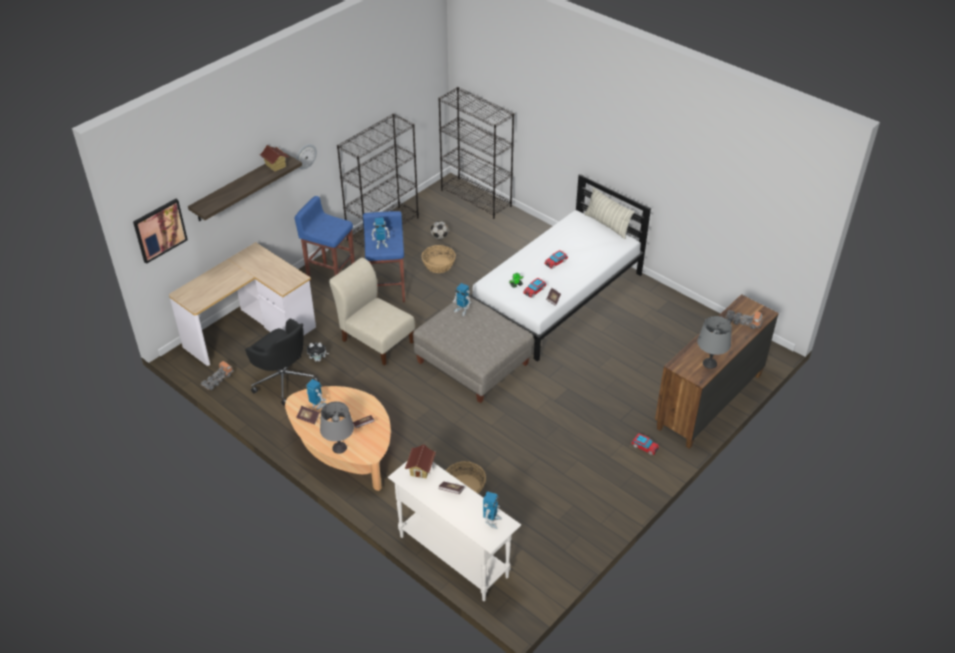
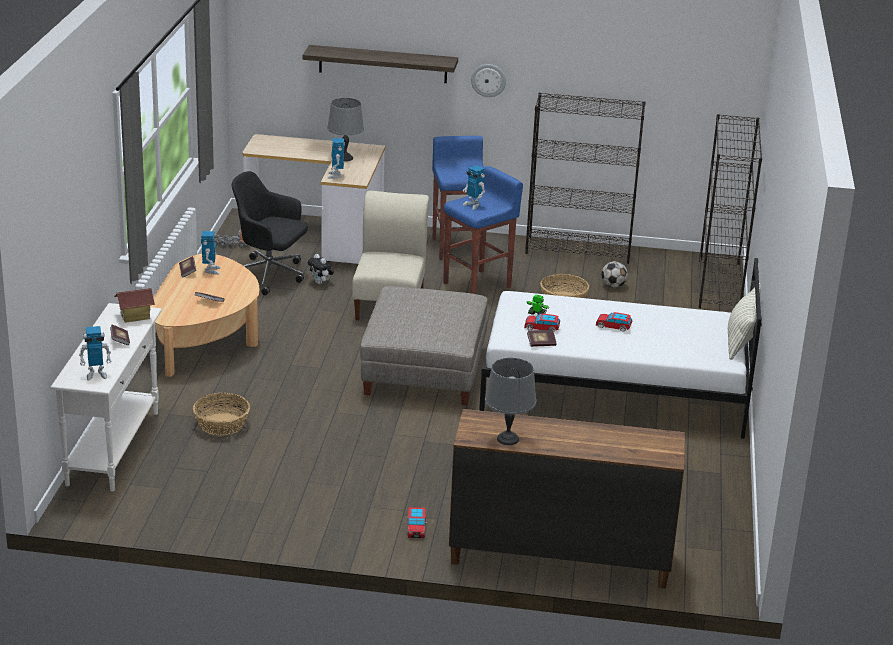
camera: 55 degrees right, 15 degrees down
(160, 230) = (268, 52): picture -> none
(275, 165) = (429, 59): toy house -> none
(283, 379) = (269, 275): black office chair -> black office chair turned 105 degrees clockwise
(339, 447) = (163, 299): grey table lamp -> grey table lamp (345, 158)
(462, 310) = (451, 298): toy robot -> toy robot (335, 176)
(743, 322) = (625, 445): toy truck -> none

